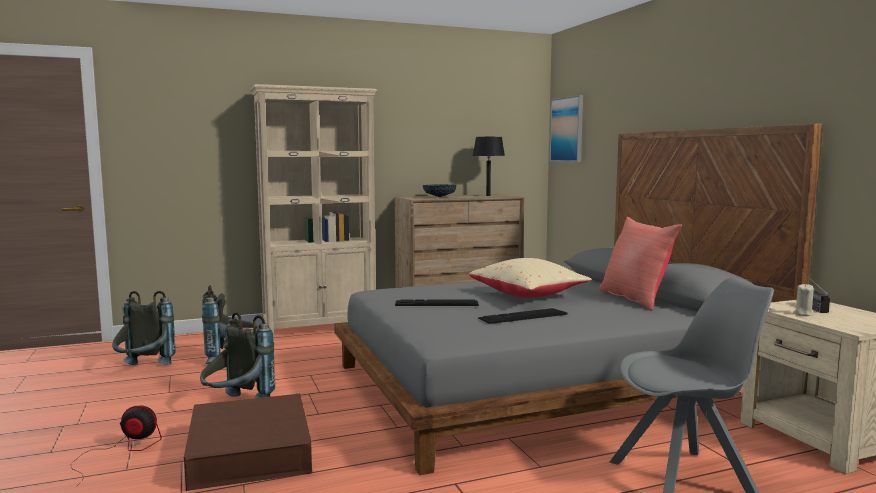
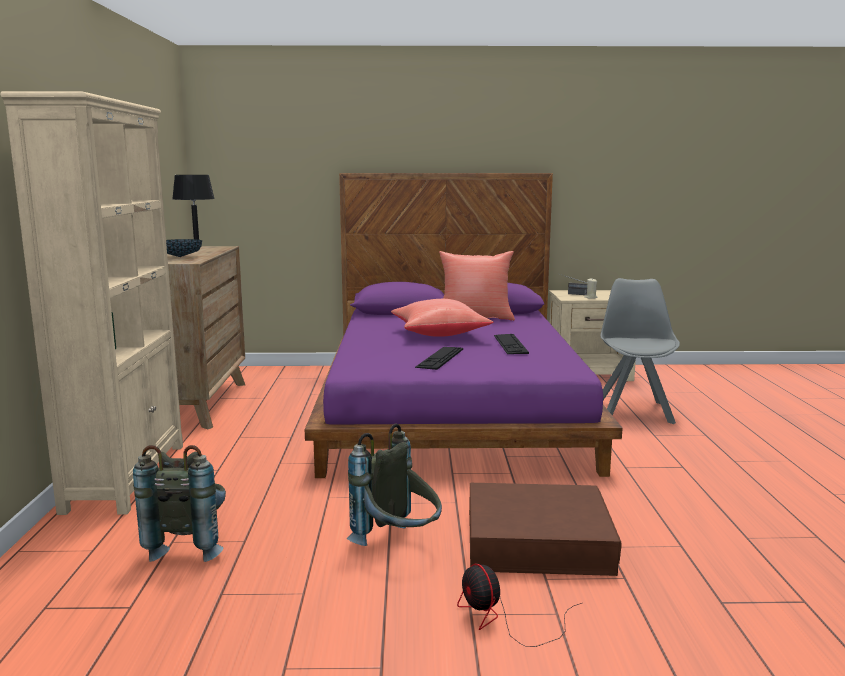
camera: 70 degrees left, 5 degrees up
(121, 451) = (504, 620): fan -> fan turned 45 degrees counterclockwise
(143, 370) = (163, 620): grey backpack -> none
(529, 295) = (439, 334): beige pillow -> red pillow
(546, 385) = (452, 410): grey bed -> purple bed
(567, 129) = (230, 165): picture -> none

